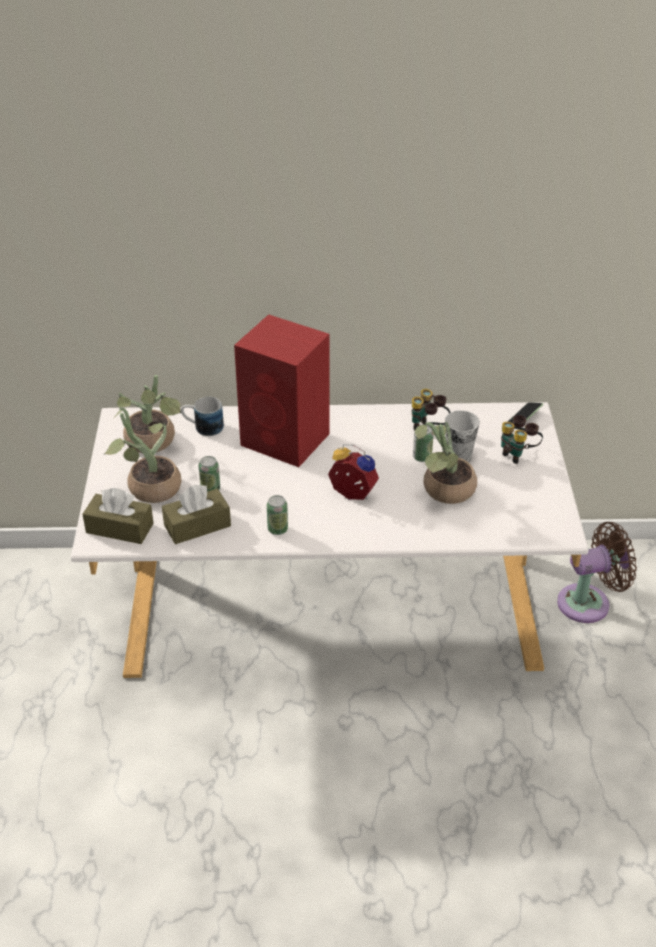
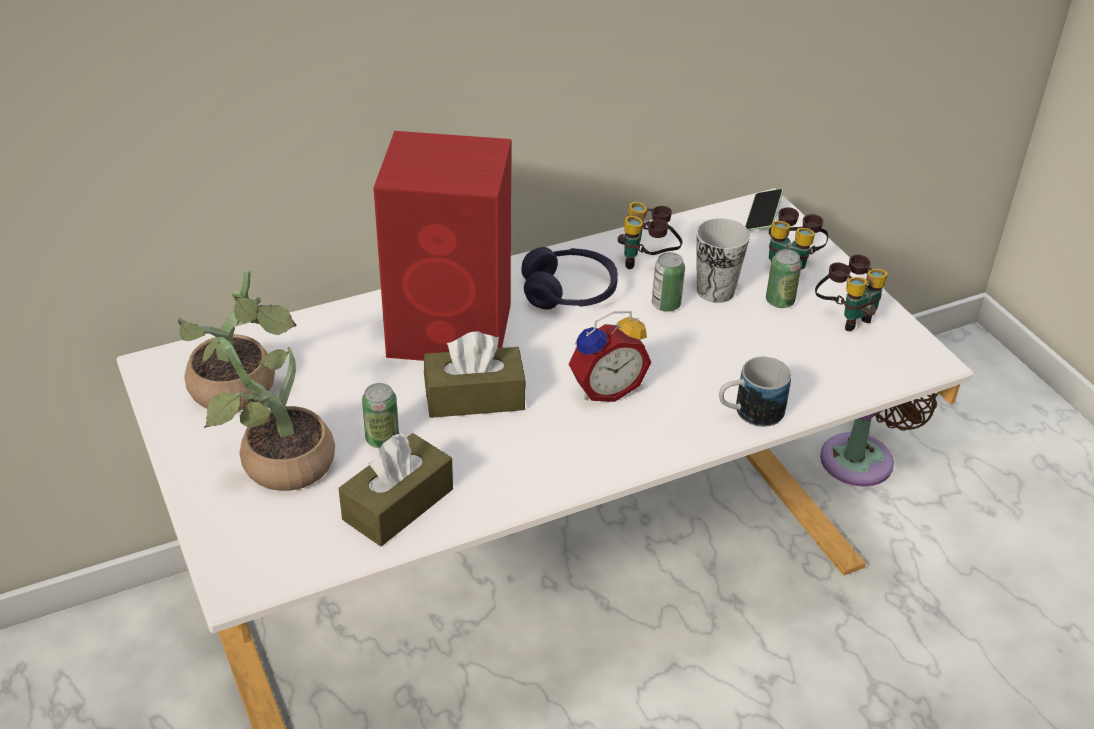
camera: 25 degrees left, 0 degrees up
(119, 528) = (268, 548): brown tissue box -> brown tissue box (474, 397)
(203, 427) = (308, 345): mug -> mug (749, 413)
(277, 529) = (530, 472): can -> can (780, 301)
(351, 496) = (605, 388): alarm clock -> alarm clock turned 150 degrees clockwise
(369, 435) = (569, 292): none -> purple headphones
(444, 492) = (731, 346): potted plant -> none
(530, 493) = (845, 316): none -> binoculars

